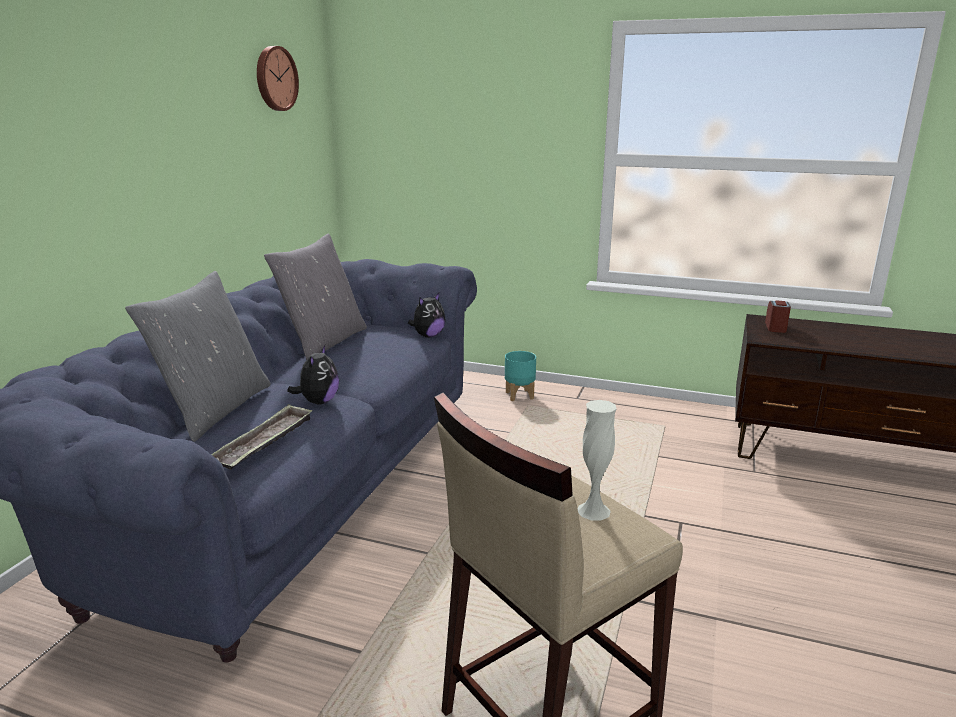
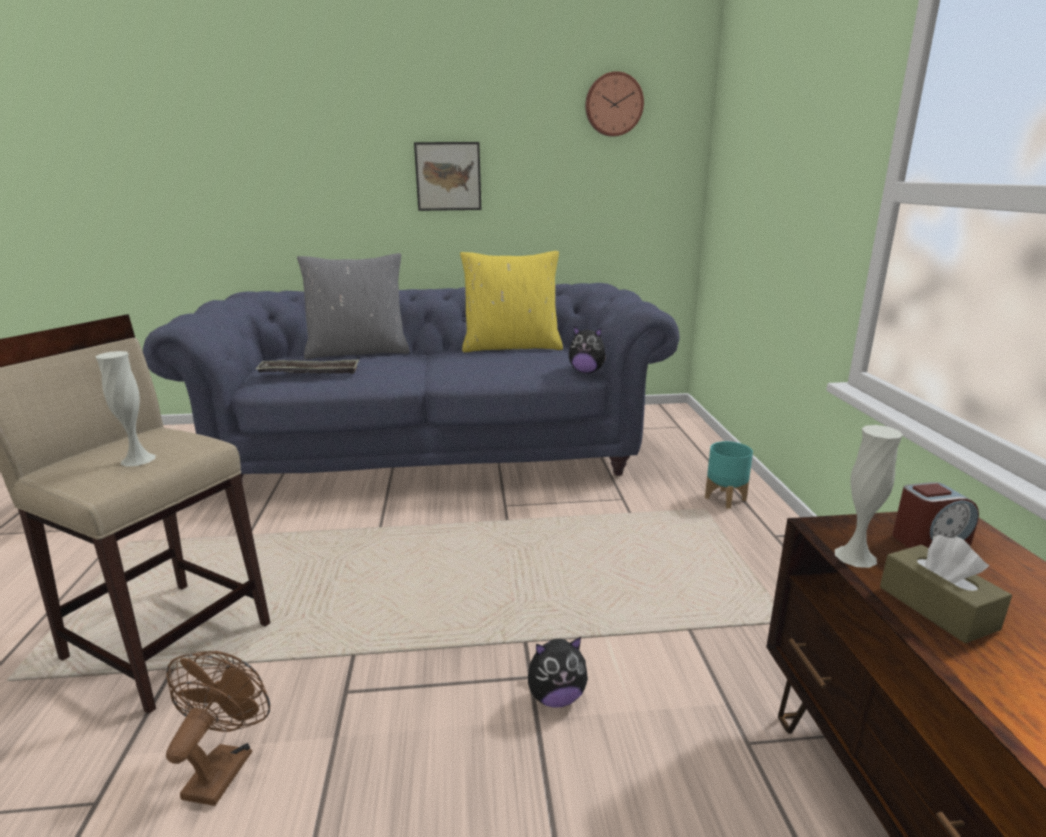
camera: 65 degrees right, 0 degrees up
(157, 167) = (448, 176): none -> picture
(318, 402) = (392, 370): plush toy -> plush toy (556, 697)
(324, 342) = (512, 347): grey pillow -> yellow pillow
(735, 681) = (224, 766): none -> brown fan
(788, 342) = (855, 556): none -> white vase
(831, 343) = (937, 607): none -> brown tissue box

